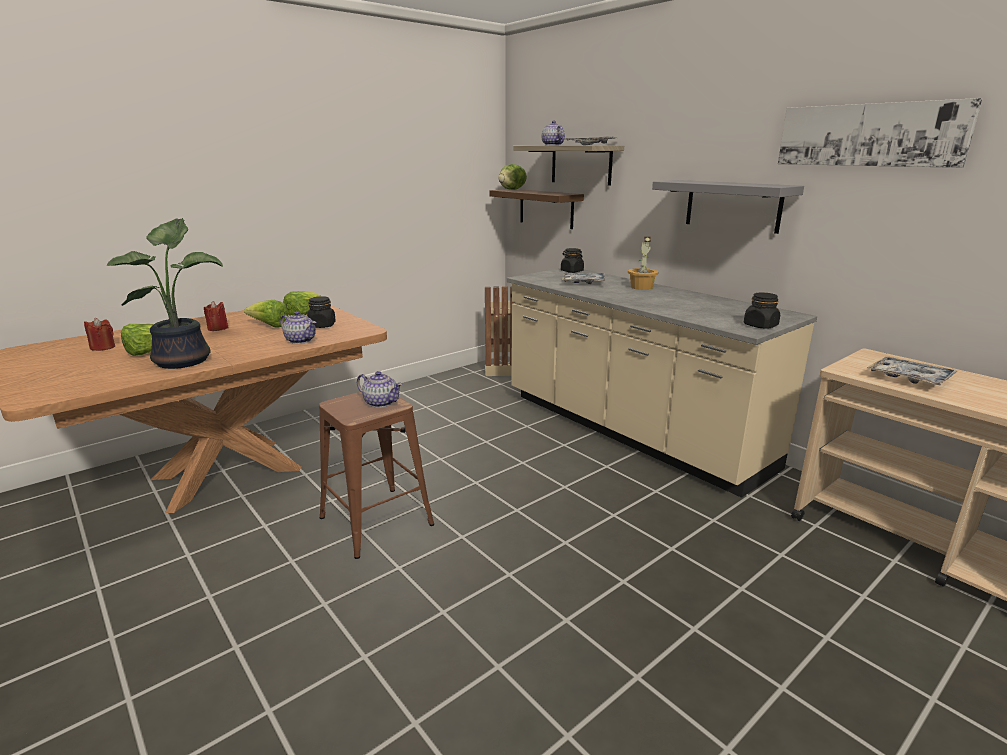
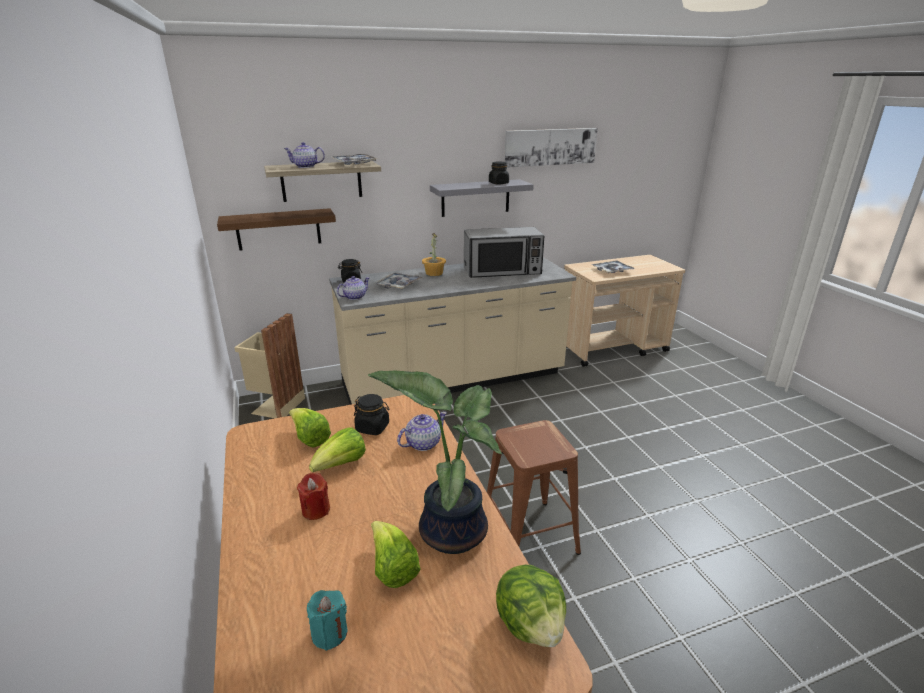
camera: 70 degrees left, 5 degrees up
(103, 347) = (329, 633): red candle -> turquoise candle
(380, 402) = (535, 434): teapot -> teapot (354, 297)
(512, 189) = (236, 218): lettuce -> lettuce (531, 624)
(702, 307) = (502, 271): none -> microwave
(760, 326) = (553, 270): black jar -> black jar (498, 183)

